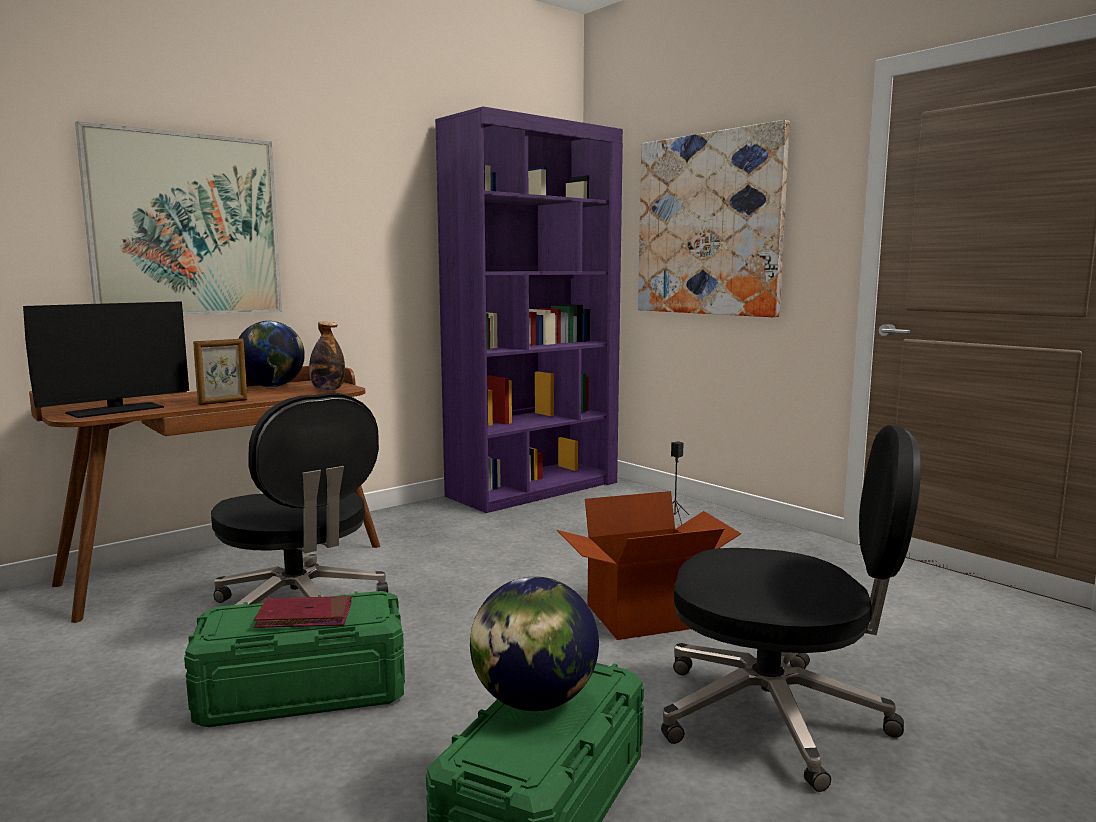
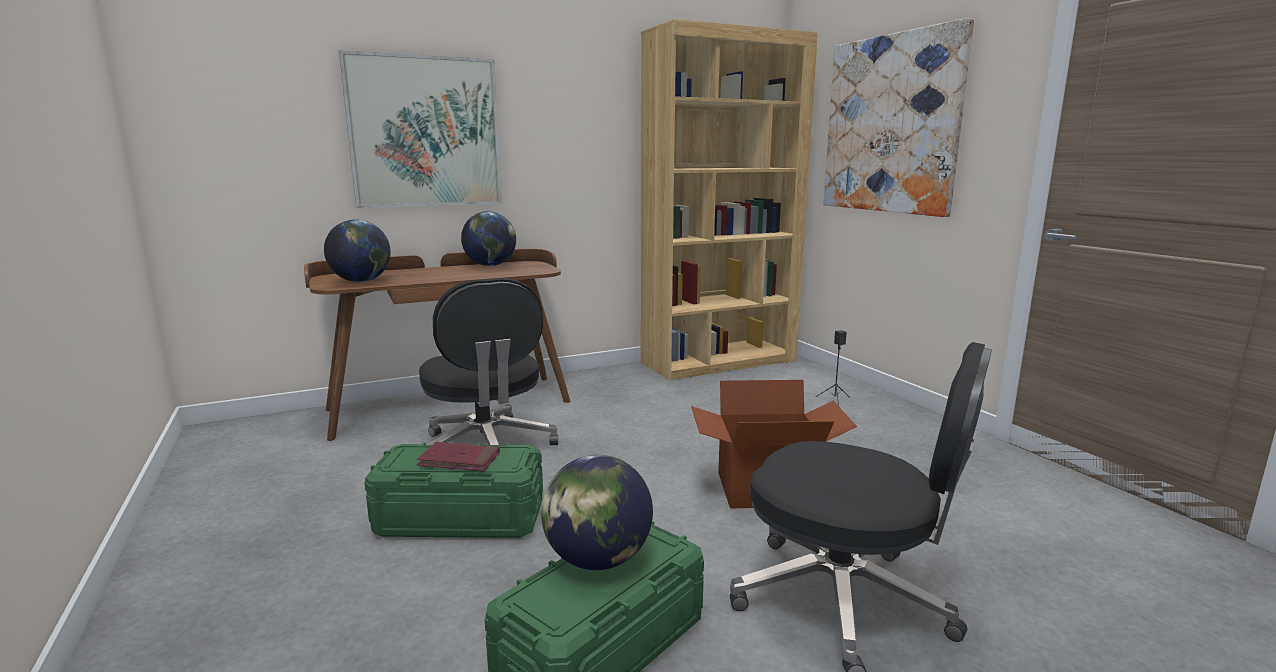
camera: 15 degrees right, 5 degrees up
(115, 410) = (361, 281): monitor -> globe
(223, 402) = (442, 278): picture frame -> none
(327, 390) = (530, 270): bottle -> none
(534, 489) = (719, 361): purple bookcase -> brown bookcase

